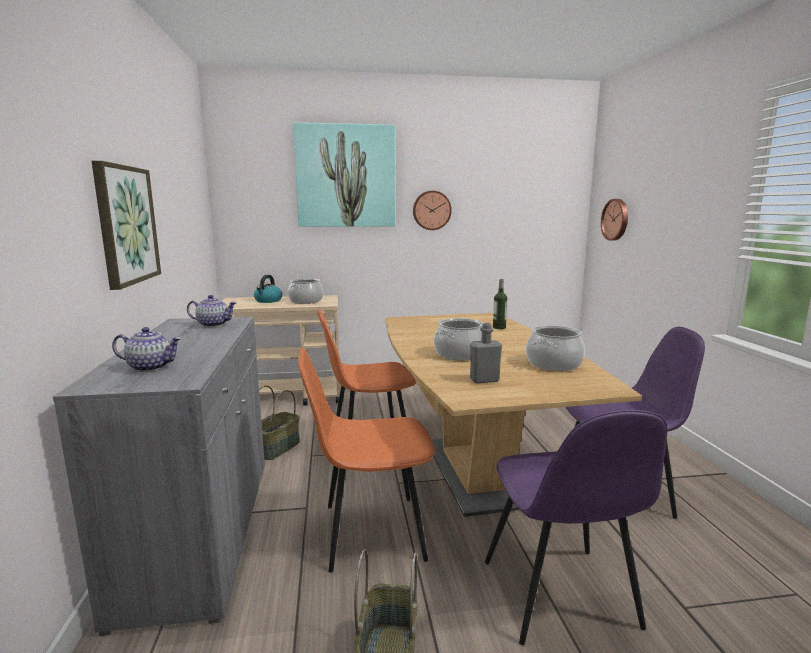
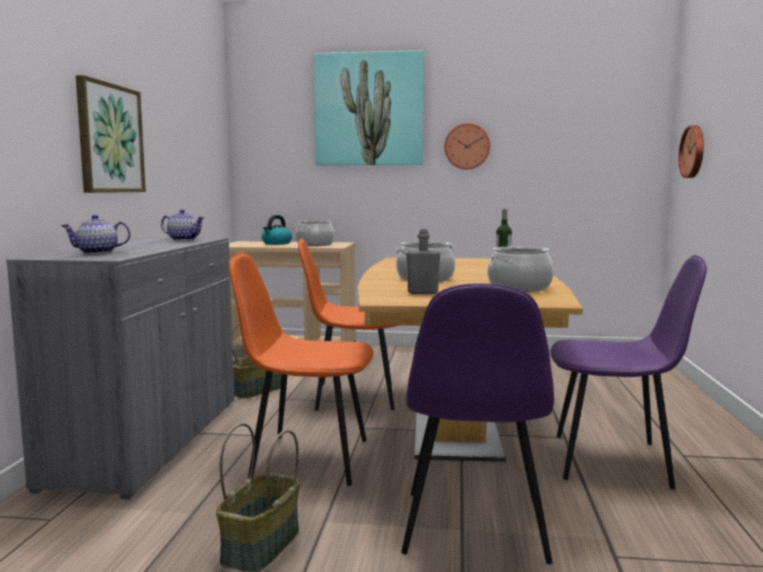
camera: 15 degrees right, 5 degrees down
(151, 367) = (97, 252): teapot -> teapot turned 150 degrees clockwise

